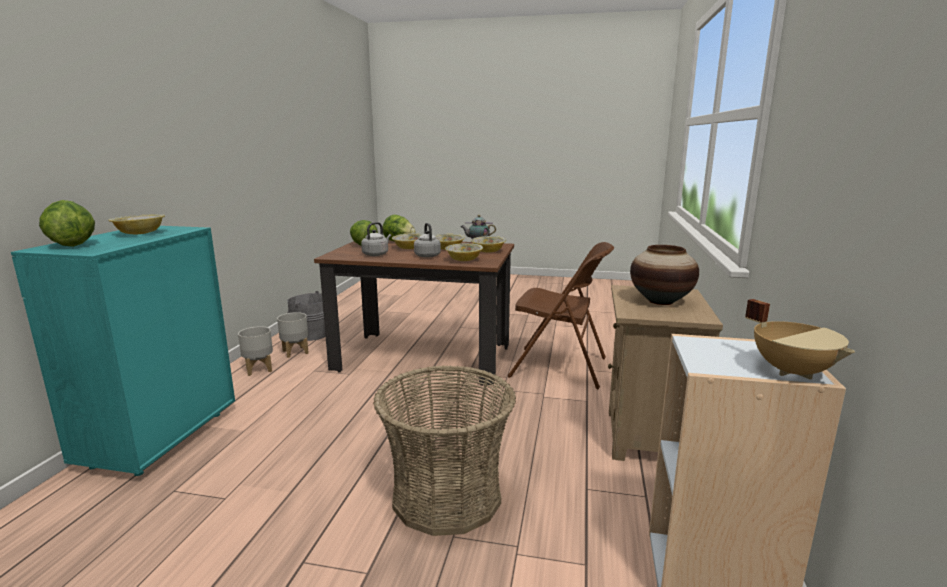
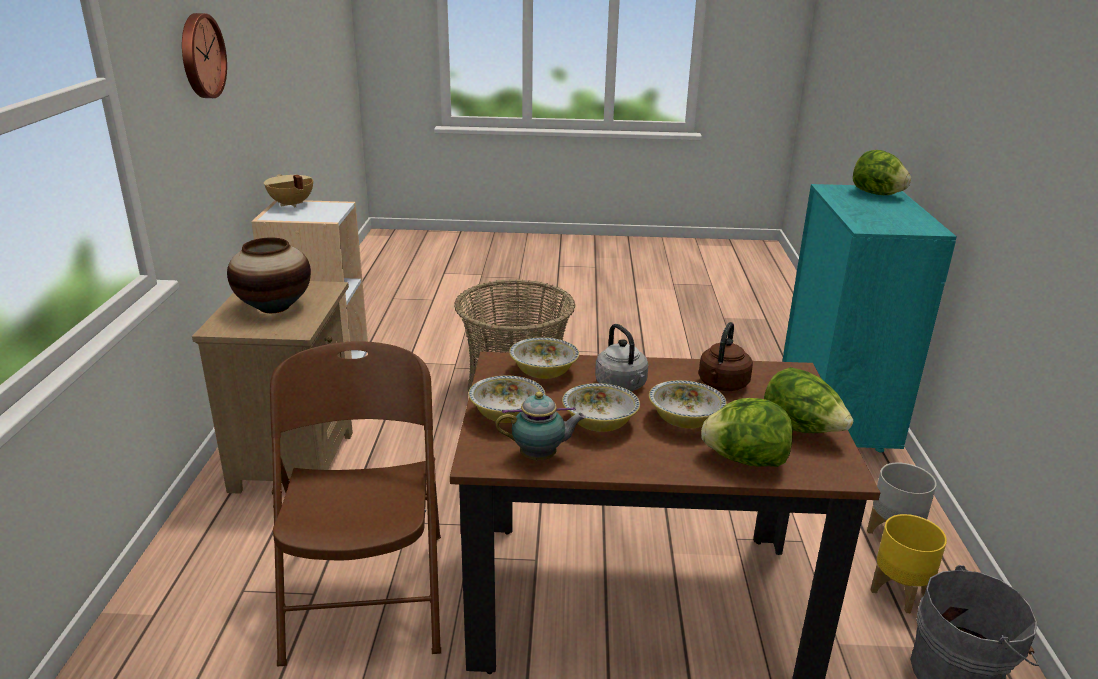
camera: 170 degrees right, 10 degrees up
(140, 233) = (885, 215): bowl -> none
(295, 352) = (900, 593): grey planter -> yellow planter
(376, 254) = (722, 385): grey kettle -> brown kettle
(558, 367) = (367, 595): brown chair -> brown chair turned 75 degrees clockwise
(833, 104) = (200, 56): none -> wall clock

